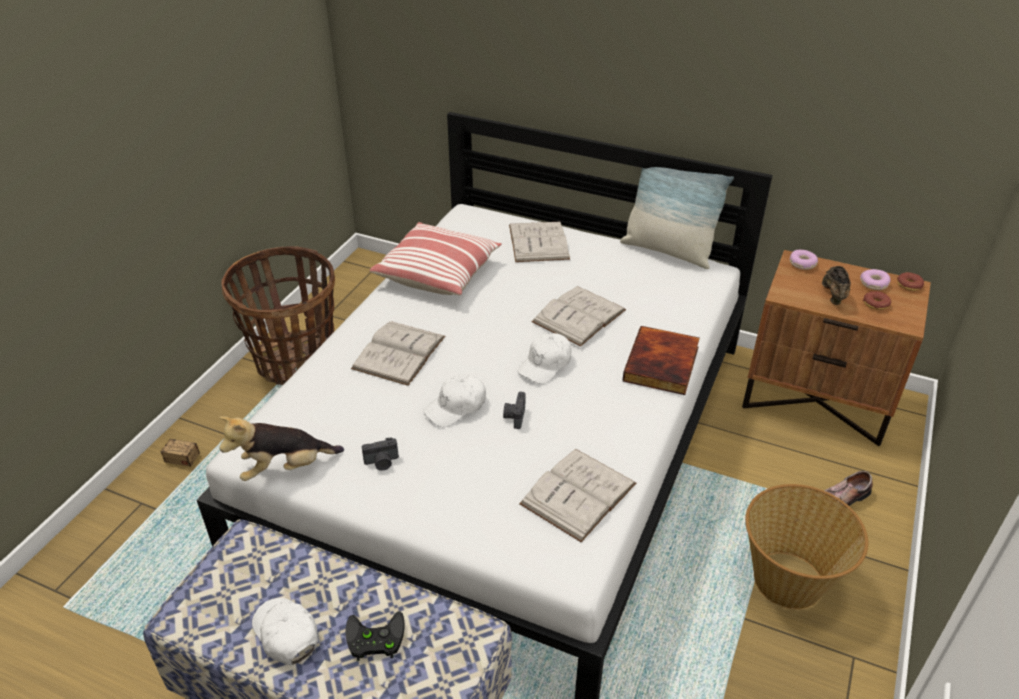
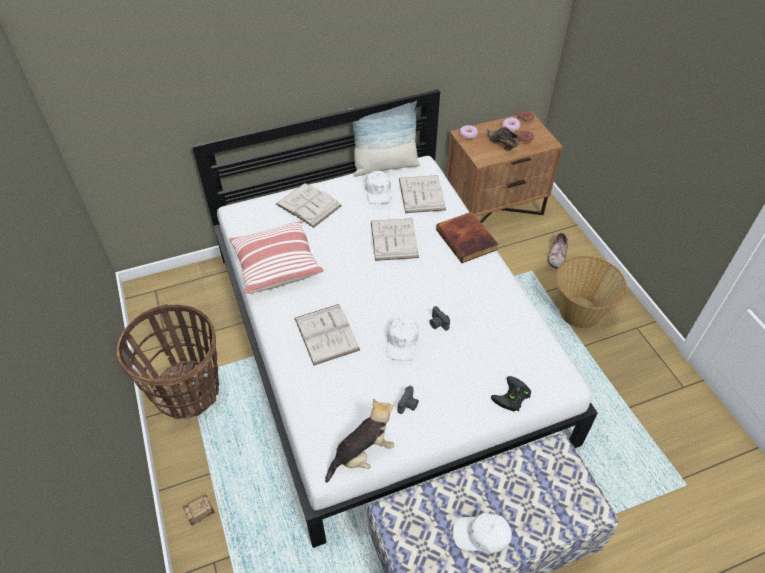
camera: 45 degrees left, 10 degrees up
(285, 468) = (362, 454): plush toy -> plush toy turned 150 degrees counterclockwise
(373, 639) = (522, 497): black game controller -> black game controller (512, 397)
(545, 364) = (414, 281): white cap -> white cap (378, 192)
(578, 493) = (519, 341): white book -> white book (421, 194)

